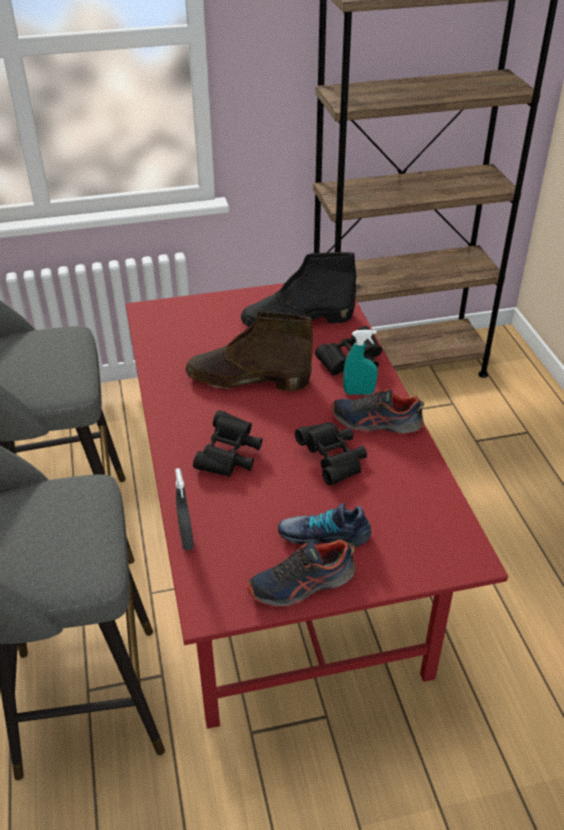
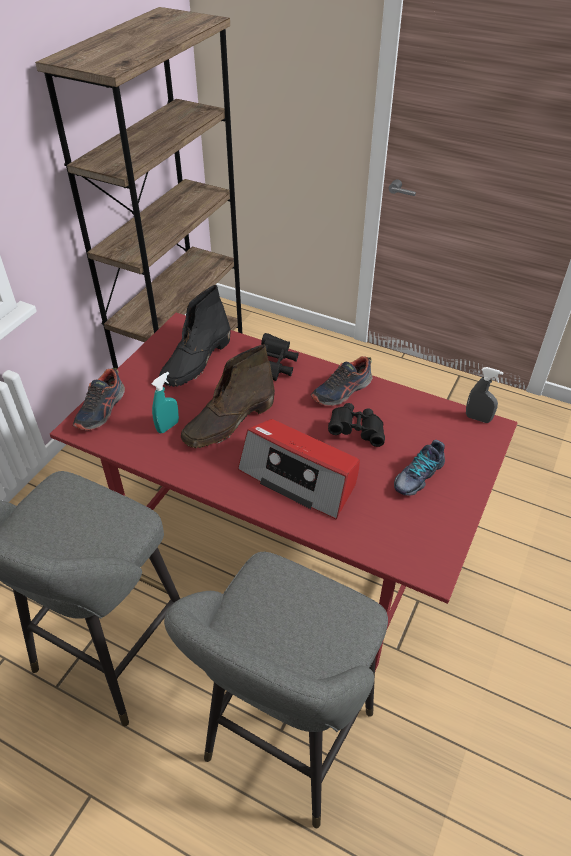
camera: 50 degrees left, 5 degrees up
(186, 539) = (358, 546): grey spray bottle -> grey spray bottle (478, 418)
(229, 456) = (299, 477): black binoculars -> radio
(302, 584) = (450, 512): shoe -> shoe (101, 410)
(359, 392) = (305, 380): turquoise spray bottle -> turquoise spray bottle (168, 427)

